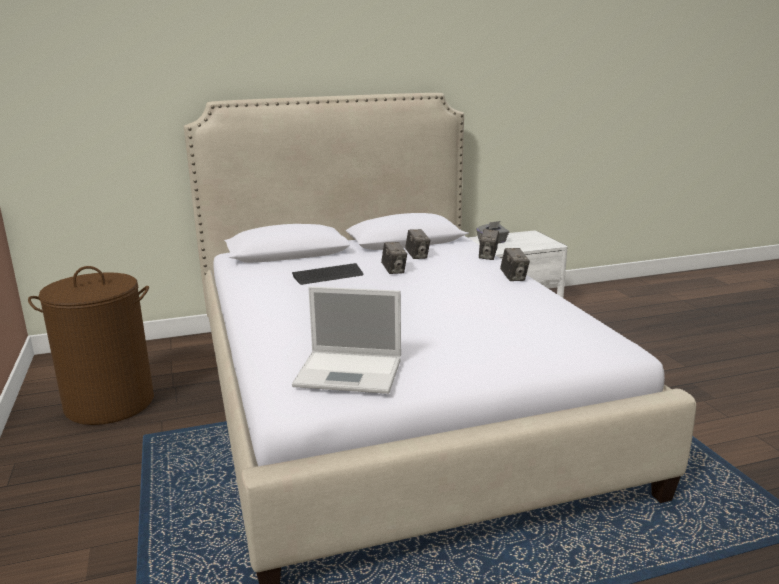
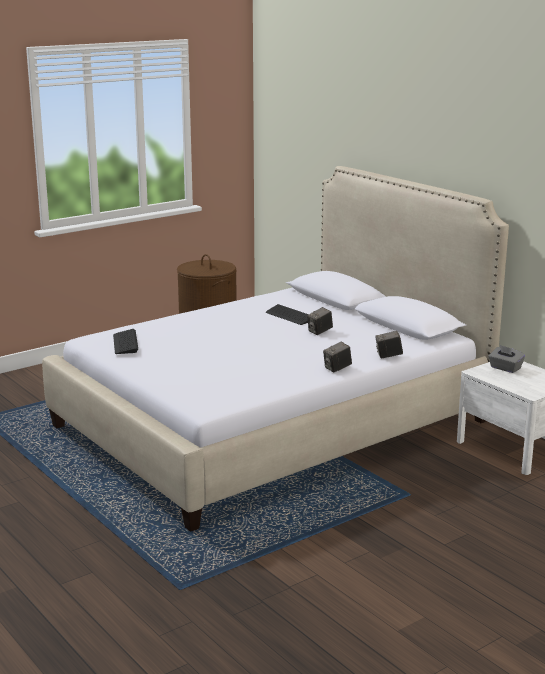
camera: 70 degrees right, 0 degrees up
(351, 372) = (125, 343): laptop -> keyboard
(417, 256) = (365, 334): camera -> none

